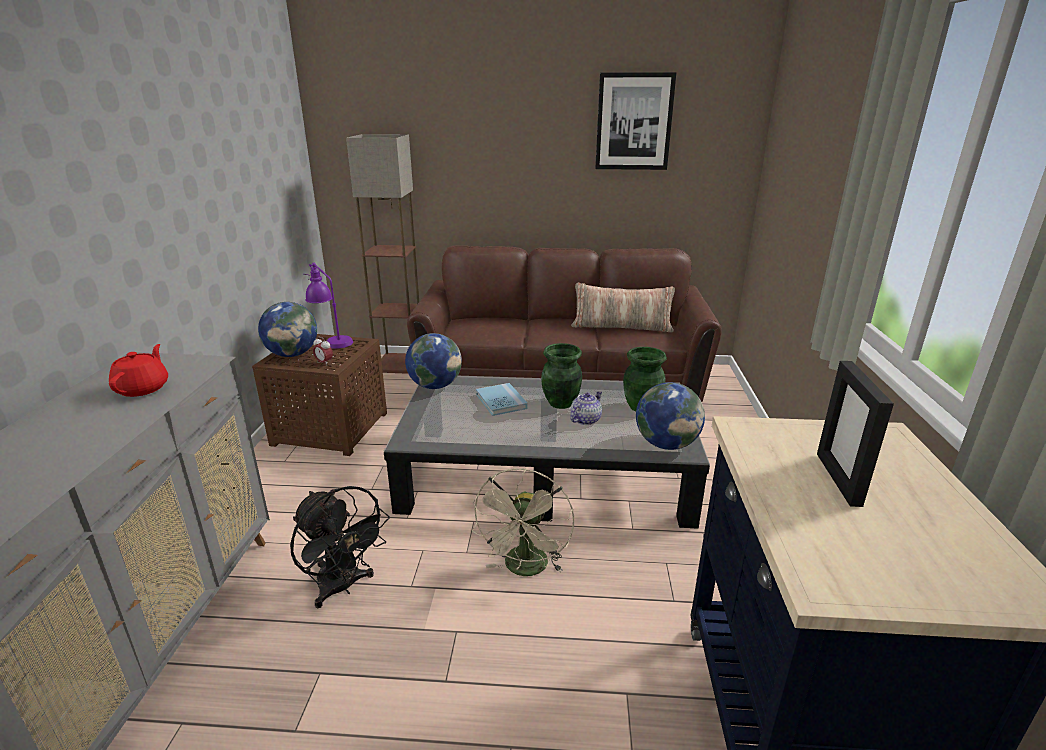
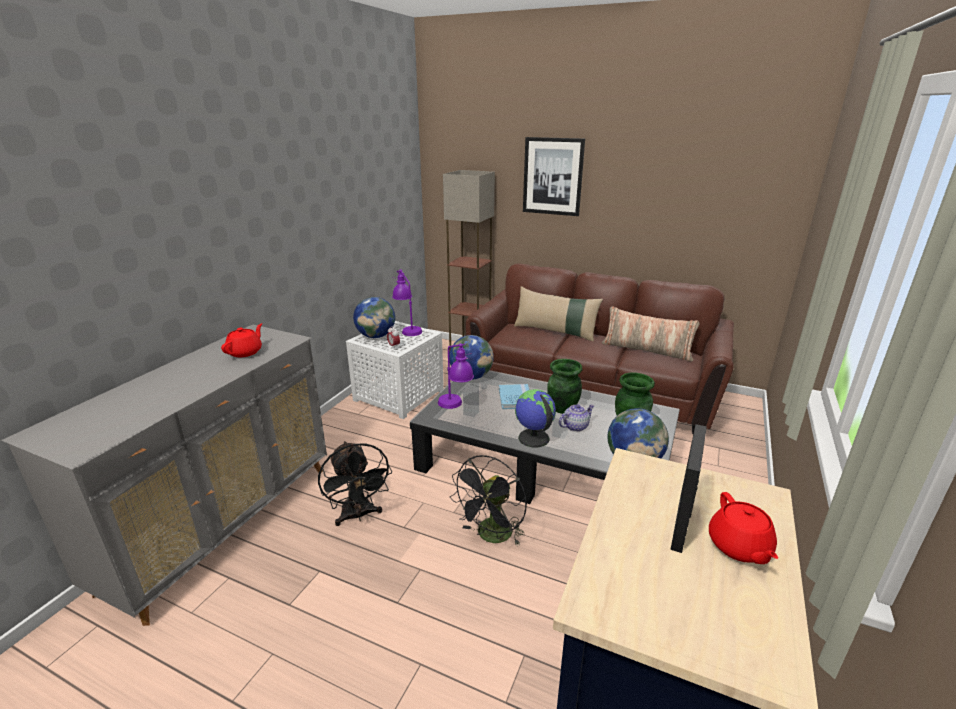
camera: 20 degrees right, 0 degrees up
(333, 428) = (400, 395): brown side table -> white side table
(435, 423) = (456, 406): none -> purple table lamp
(513, 321) = (555, 331): none -> beige pillow
(526, 569) = (492, 537): beige fan -> black fan
(546, 441) = (533, 438): none -> globe
(634, 122) = (686, 169): picture -> picture (553, 176)
(907, 487) = (739, 547): none -> red teapot

